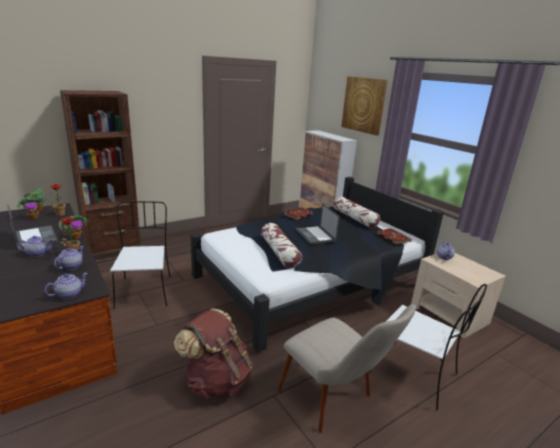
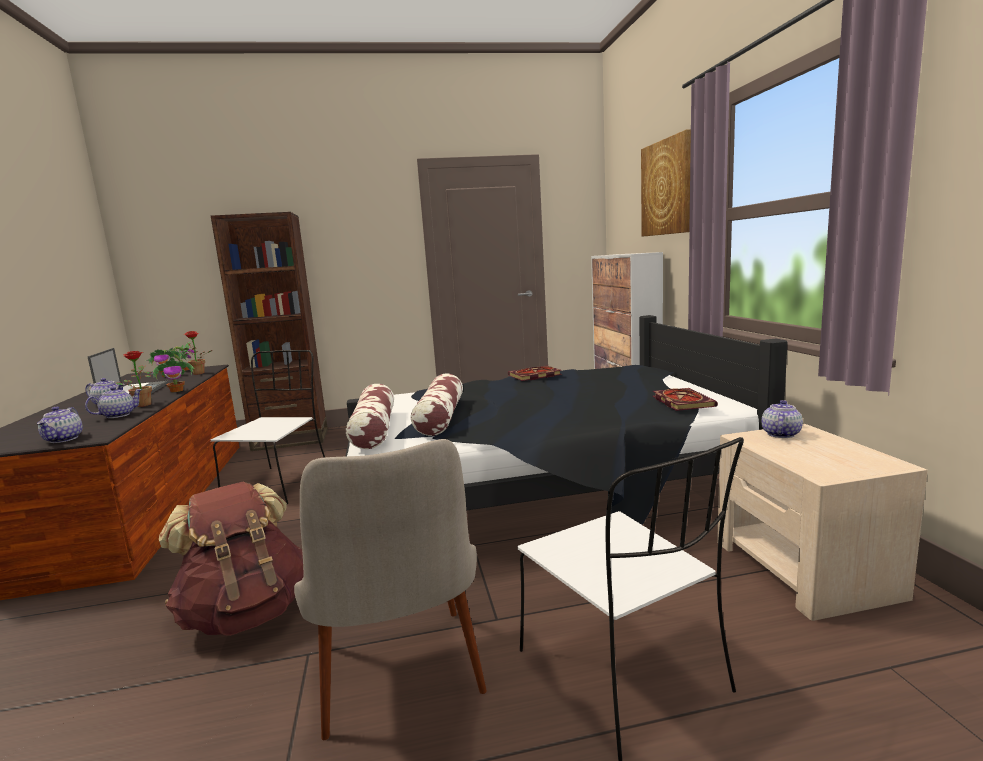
camera: 25 degrees right, 10 degrees down
(69, 294) = (64, 439): teapot -> teapot turned 105 degrees clockwise
(316, 235) = (528, 397): laptop -> none
(354, 218) = (635, 379): pillow -> pillow (374, 429)

